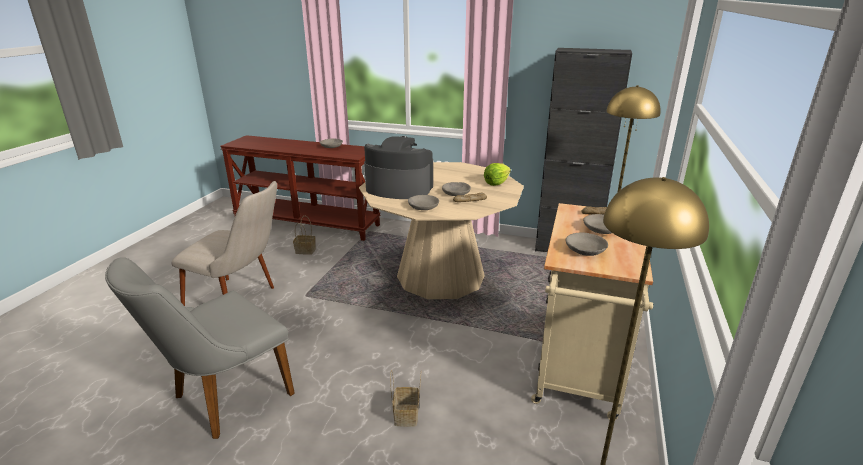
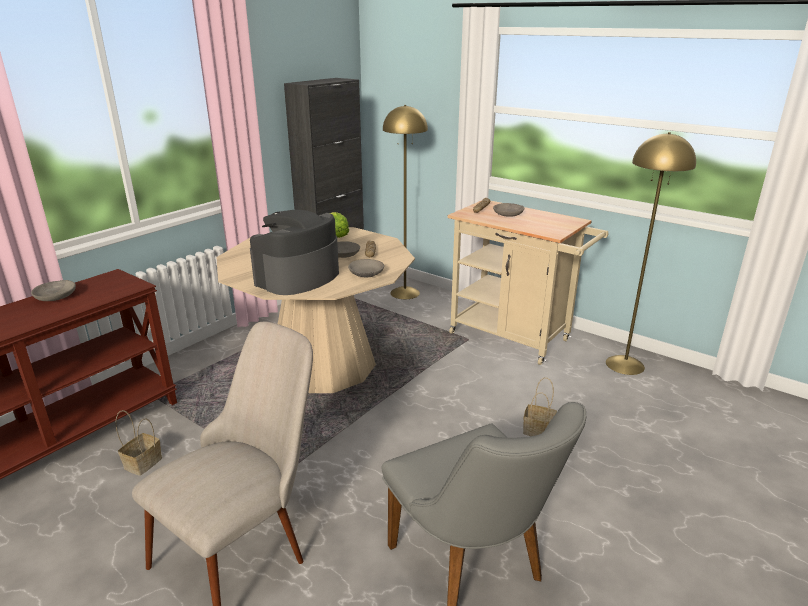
camera: 70 degrees left, 0 degrees up
(584, 250) = (541, 225): grey bowl -> none

